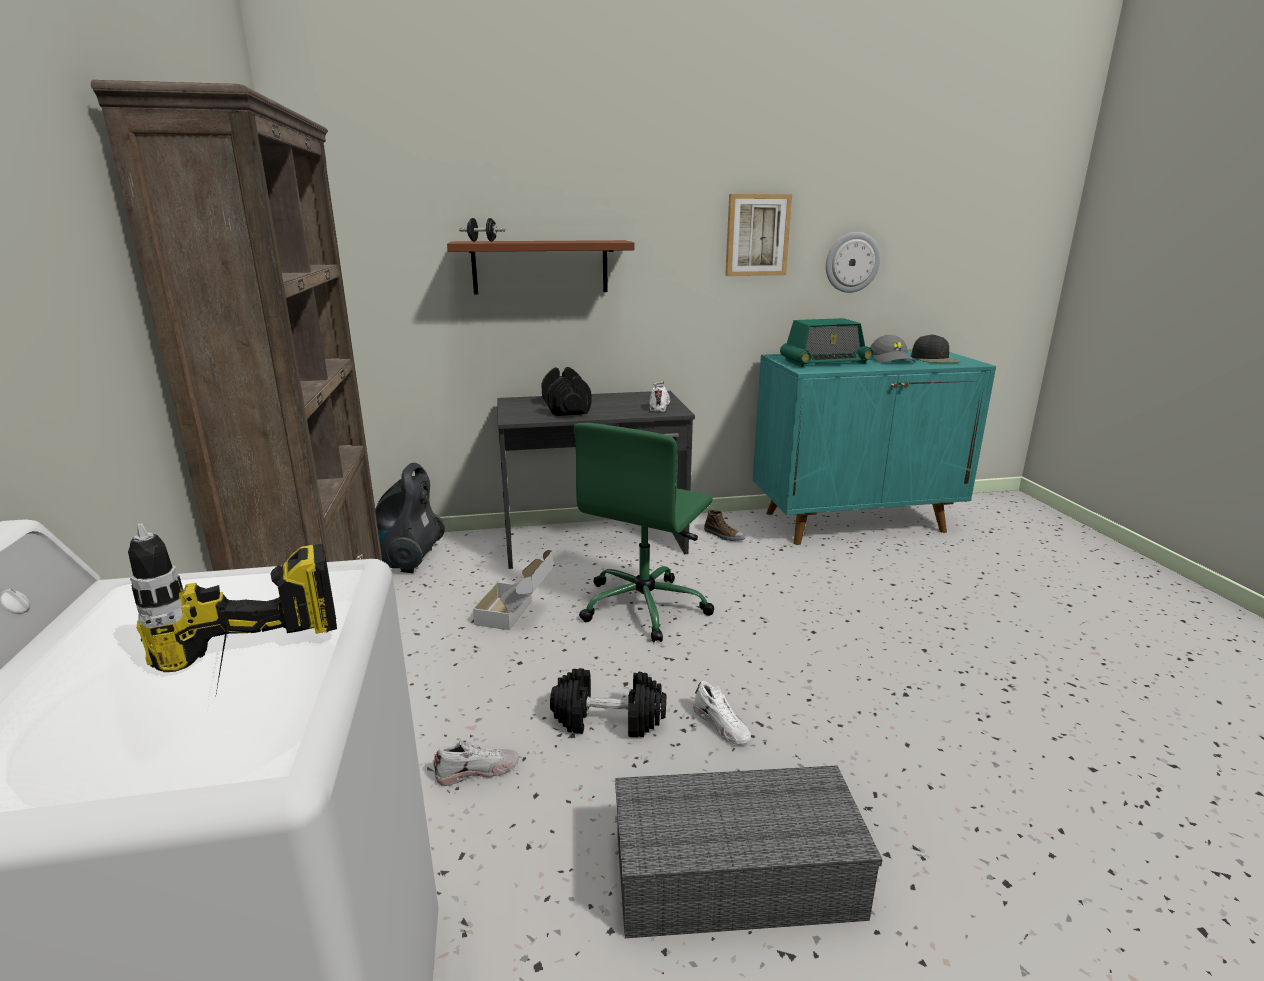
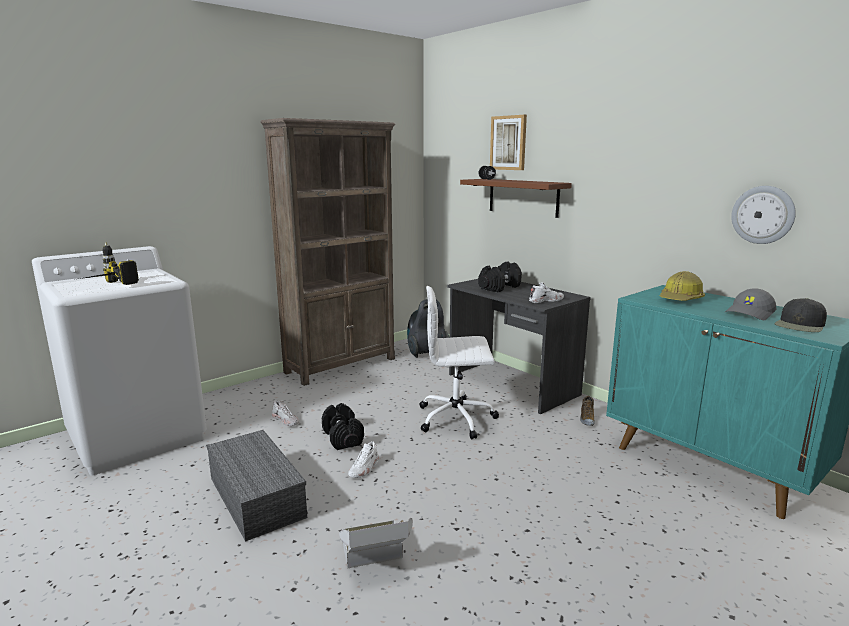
camera: 60 degrees right, 5 degrees down
(517, 615) = (408, 391): cardboard box -> cardboard box (374, 561)
(645, 606) = (457, 418): green office chair -> white office chair
(757, 235) = (668, 184): picture -> picture (508, 143)
(825, 362) = (680, 299): radio -> hard hat

